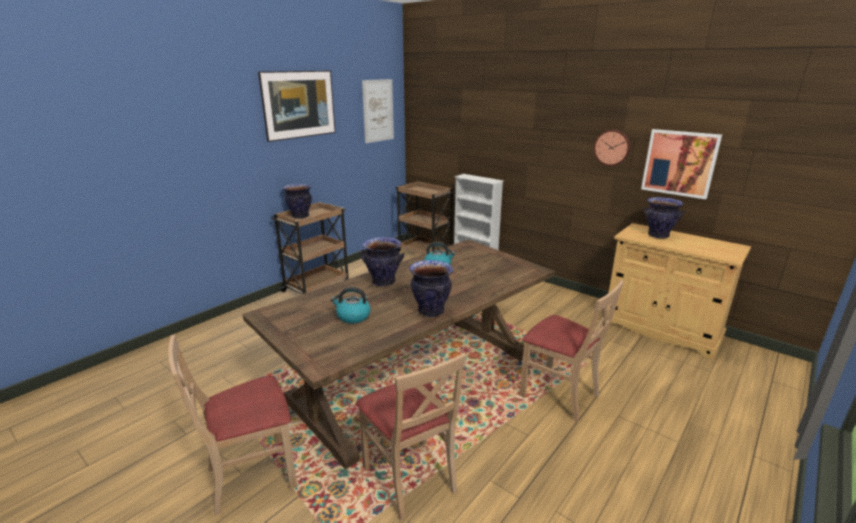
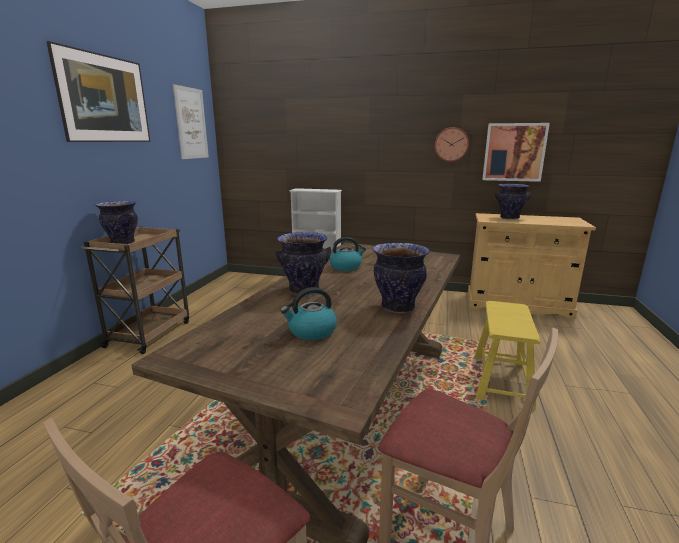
camera: 25 degrees left, 5 degrees down
(425, 253) = (257, 280): brown cart -> none
(559, 395) = (501, 380): beige chair -> yellow stool

